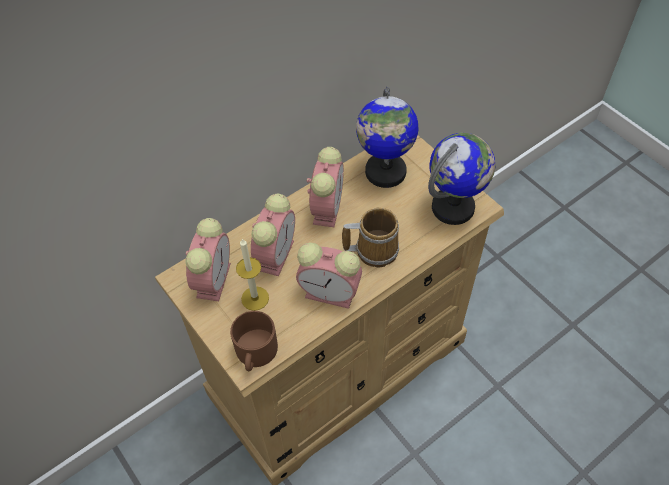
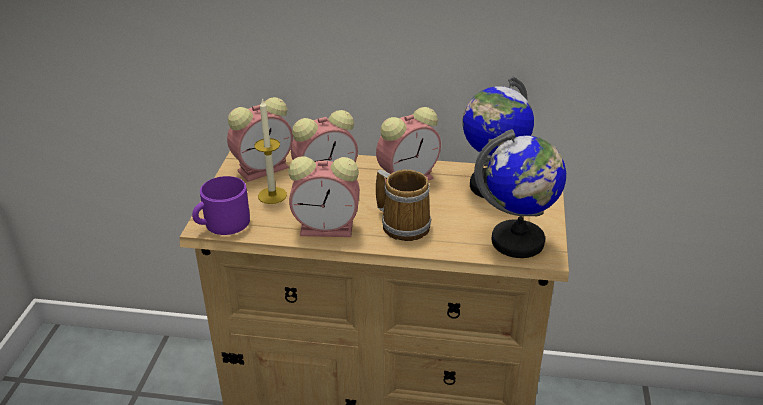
camera: 45 degrees right, 20 degrees down
(255, 353) = (222, 223): brown mug -> purple mug
(332, 293) = (329, 228): alarm clock -> alarm clock turned 60 degrees counterclockwise

